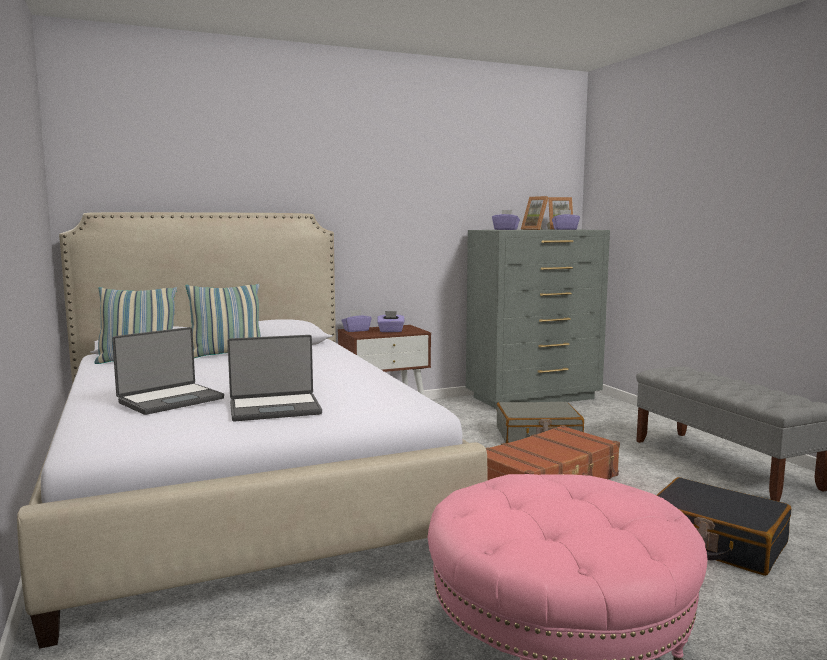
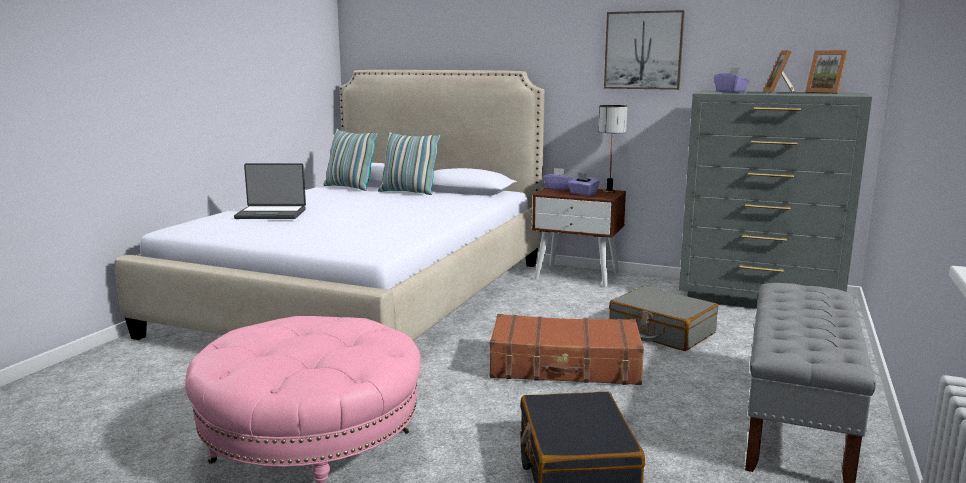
camera: 45 degrees right, 5 degrees up
(275, 408) = (301, 231): laptop -> none
(403, 327) = (609, 191): none -> table lamp
(417, 195) = (643, 50): none -> picture
(565, 229) = (812, 94): purple tissue box -> none

